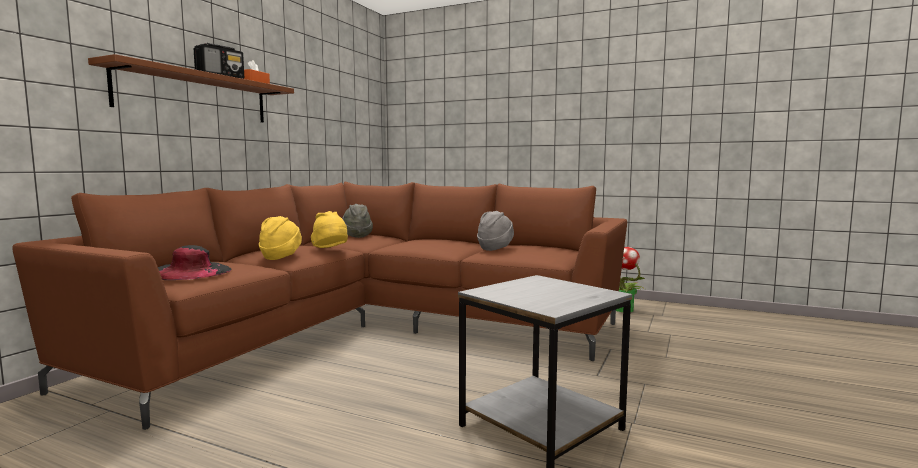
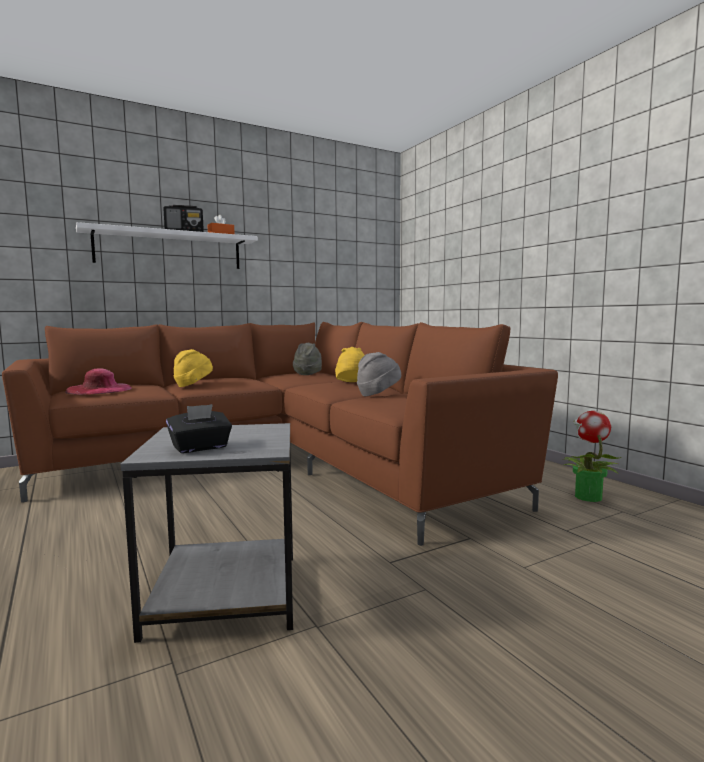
camera: 35 degrees right, 0 degrees up
(191, 272) = (99, 389): black hat -> pink hat
(196, 96) = (170, 250): brown shelf -> white shelf
(331, 249) = (244, 382): yellow hat -> yellow hat (352, 383)
(559, 299) = (200, 448): none -> black tissue box

